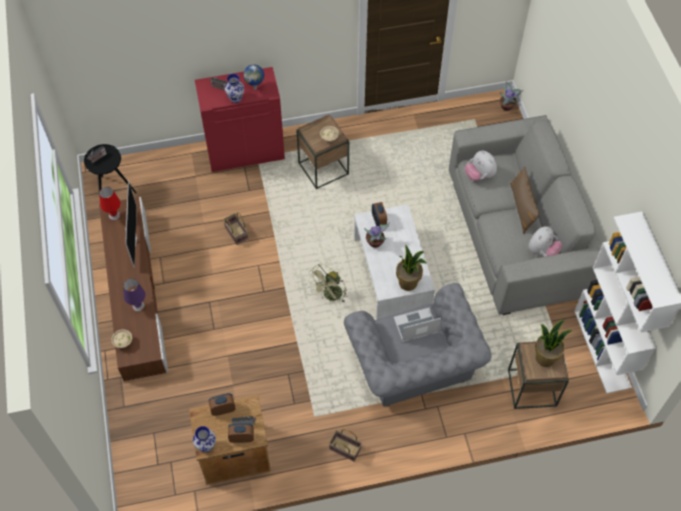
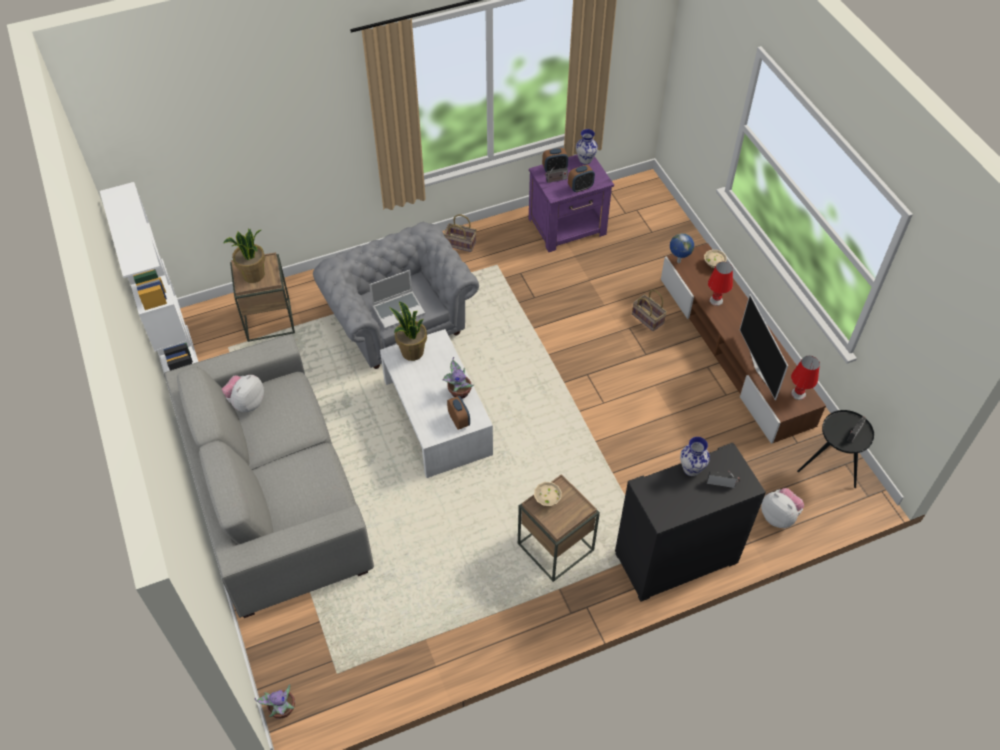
camera: 170 degrees right, 5 degrees down
(138, 306) = (716, 300): purple table lamp -> red table lamp
(233, 453) = (568, 227): brown nightstand -> purple nightstand
(235, 233) = (645, 437): basket -> basket (648, 319)
(245, 150) = (676, 559): red cabinet -> black cabinet
(255, 88) = (669, 491): globe -> globe (678, 262)
(330, 296) = (506, 380): green fan -> none
(479, 175) = (327, 491): plush toy -> plush toy (779, 516)
(522, 208) = (269, 455): brown pillow -> none

